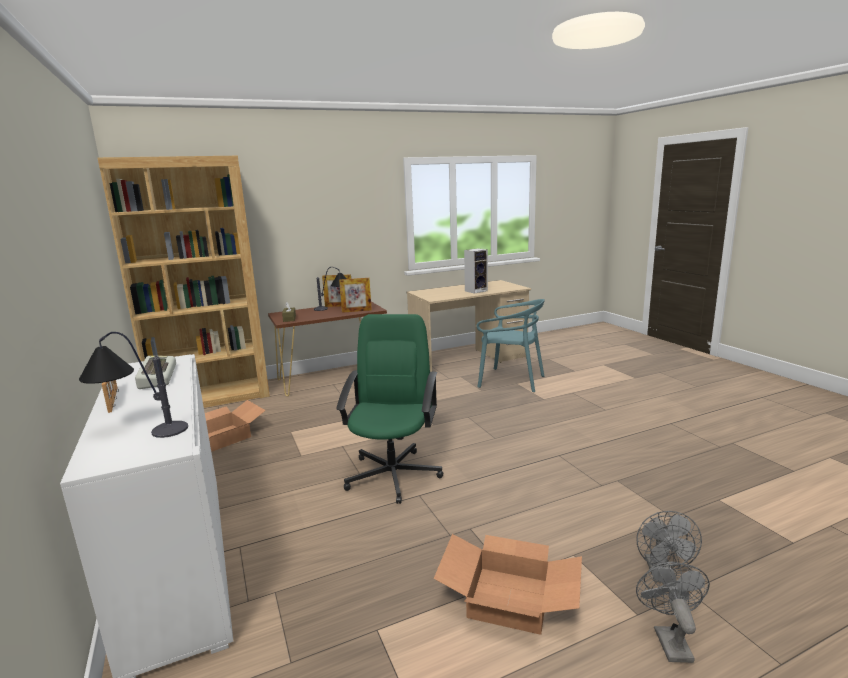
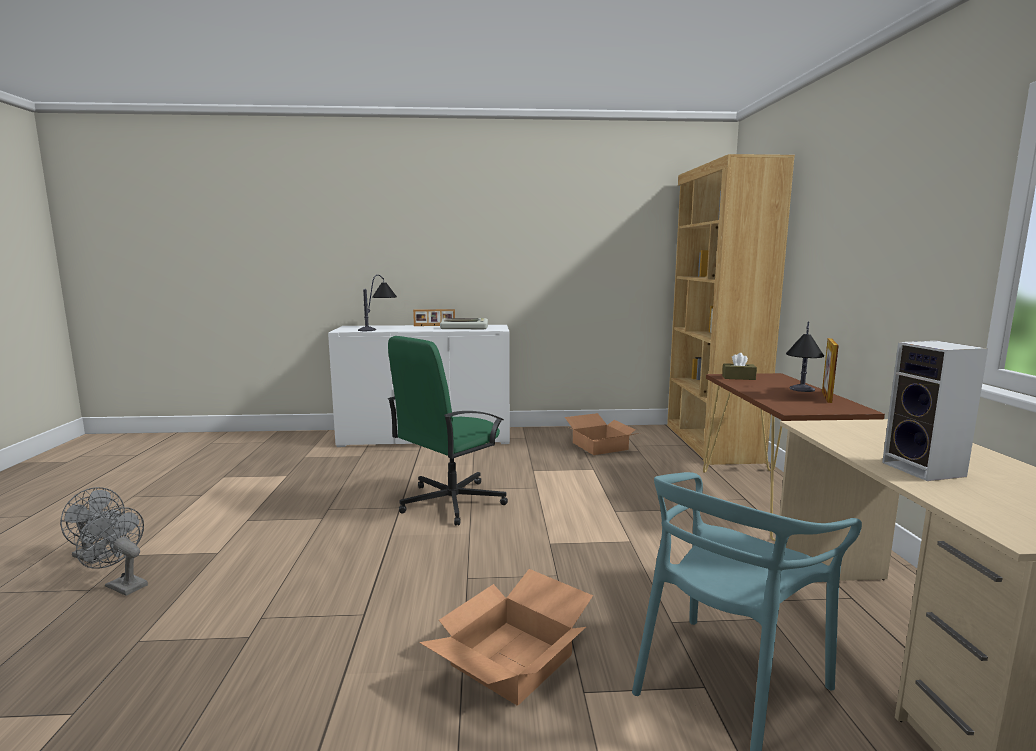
camera: 110 degrees right, 5 degrees down
(356, 311) = (780, 401): picture frame -> none
(393, 474) = (450, 502): green office chair -> green office chair turned 105 degrees clockwise
(510, 598) = (234, 514): cardboard box -> cardboard box (512, 661)

